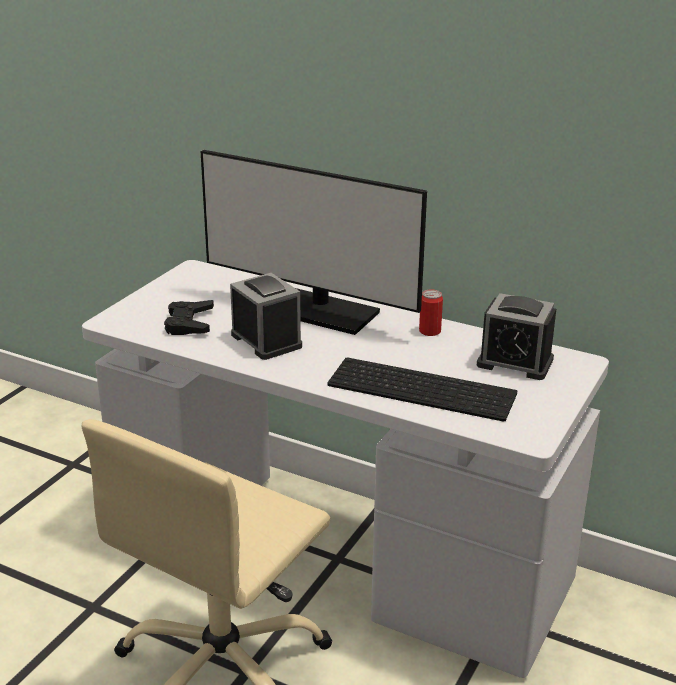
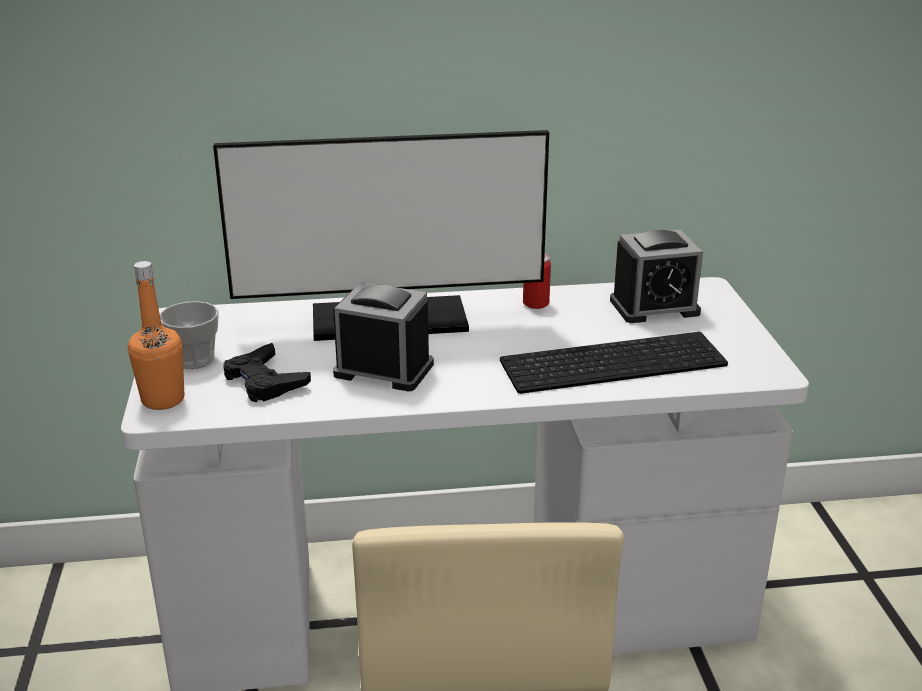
camera: 35 degrees left, 0 degrees up
(122, 315) = (163, 400): none -> orange bottle
(169, 297) = (194, 359): none -> cup

